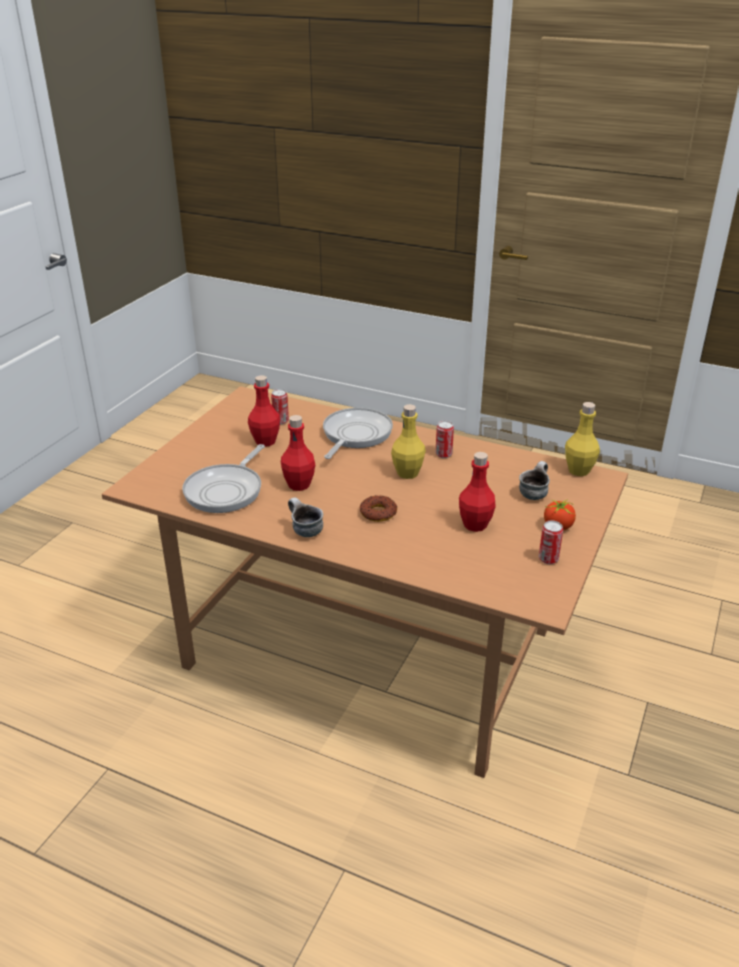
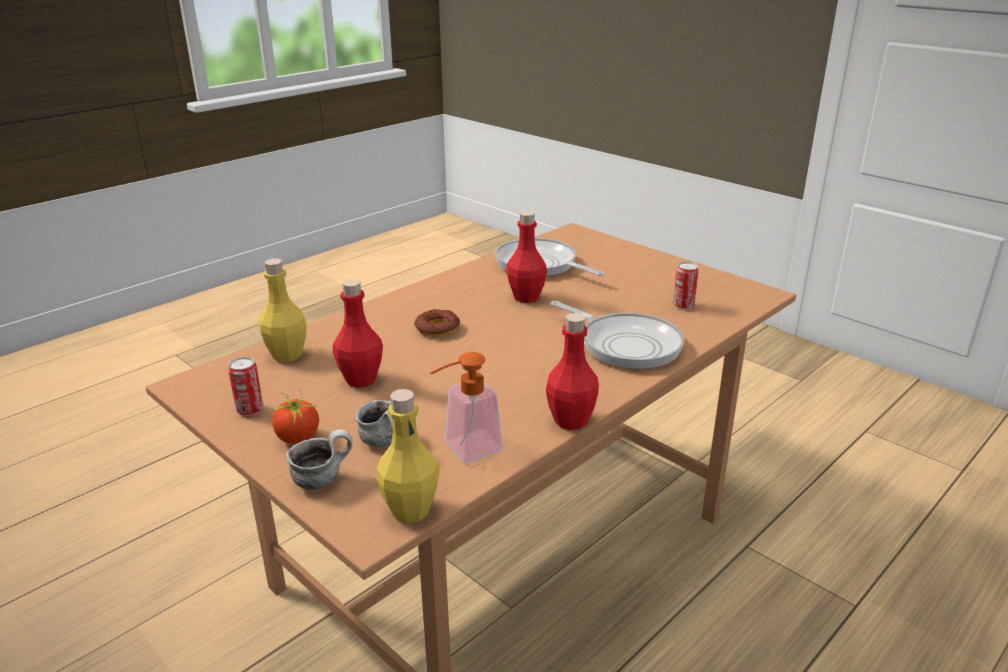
camera: 110 degrees right, 5 degrees down
(265, 441) = (634, 292): red bottle -> red bottle (571, 421)
(304, 531) = (438, 289): mug -> mug (323, 478)
(407, 473) = (507, 361): yellow bottle -> yellow bottle (287, 355)
(443, 454) = (538, 397): can -> none
(517, 466) = (464, 450): none -> soap dispenser

